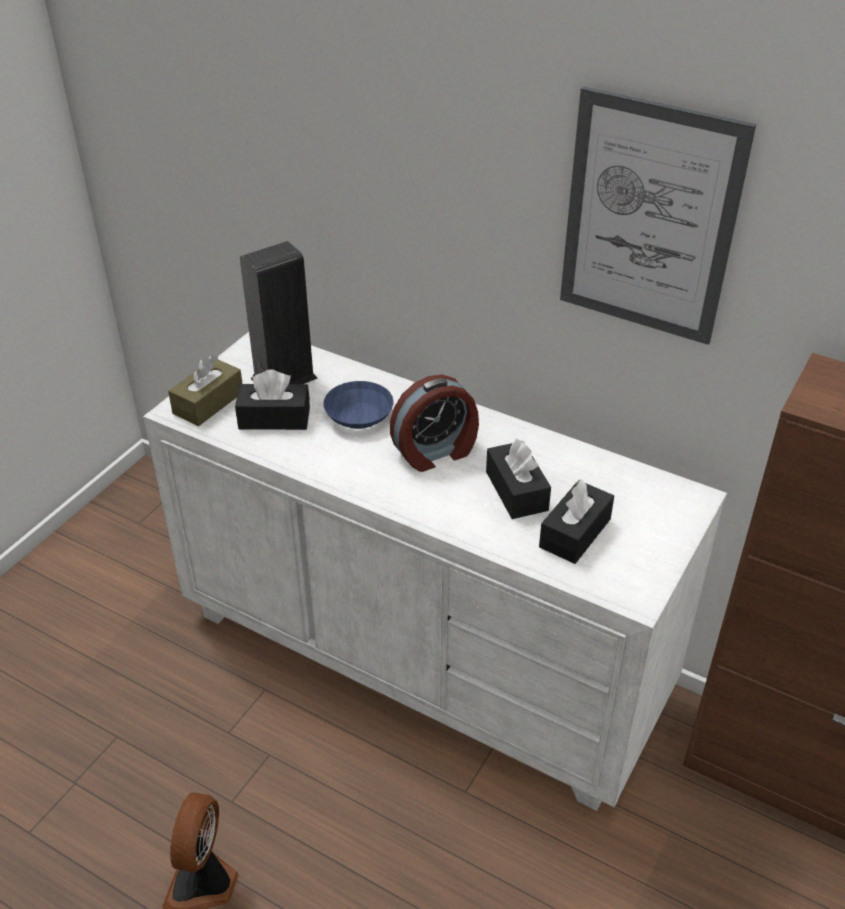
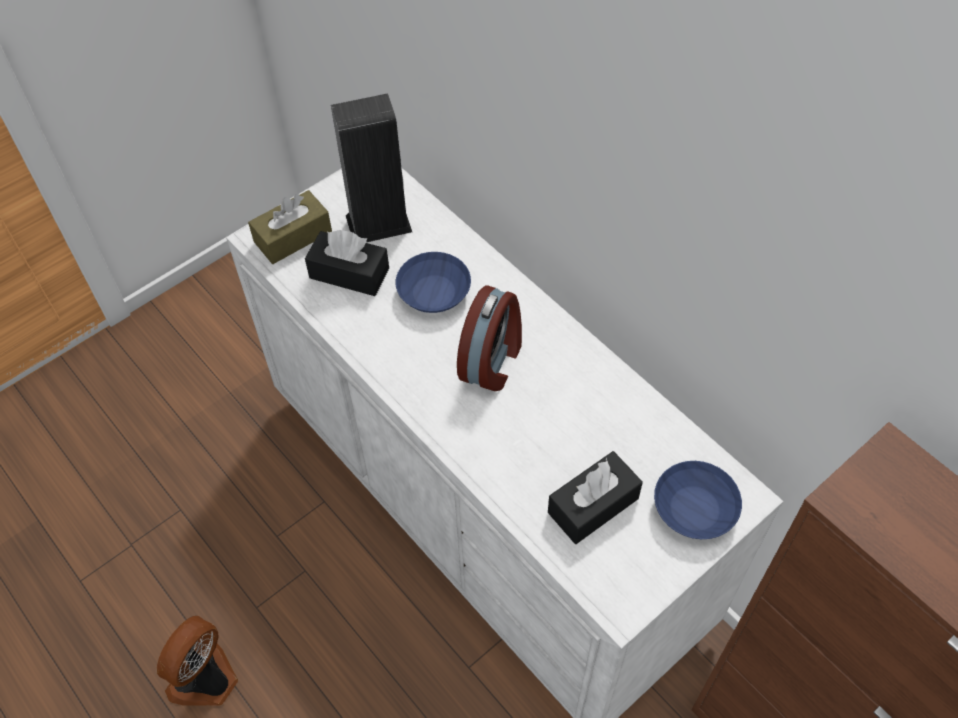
camera: 20 degrees right, 15 degrees up
(436, 452) = (493, 361): alarm clock -> alarm clock turned 60 degrees counterclockwise
(516, 491) = (555, 434): black tissue box -> none
(649, 219) = (742, 212): picture -> none
(661, 515) = (696, 510): none -> blue bowl

